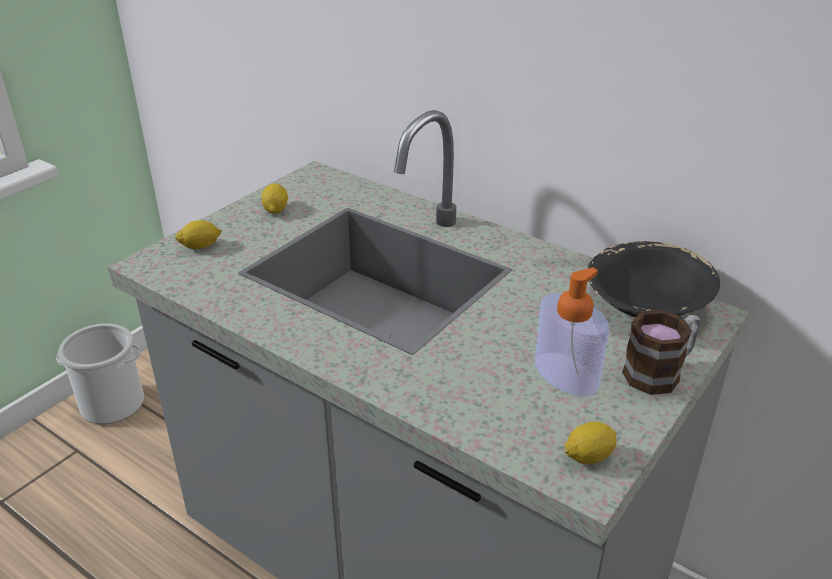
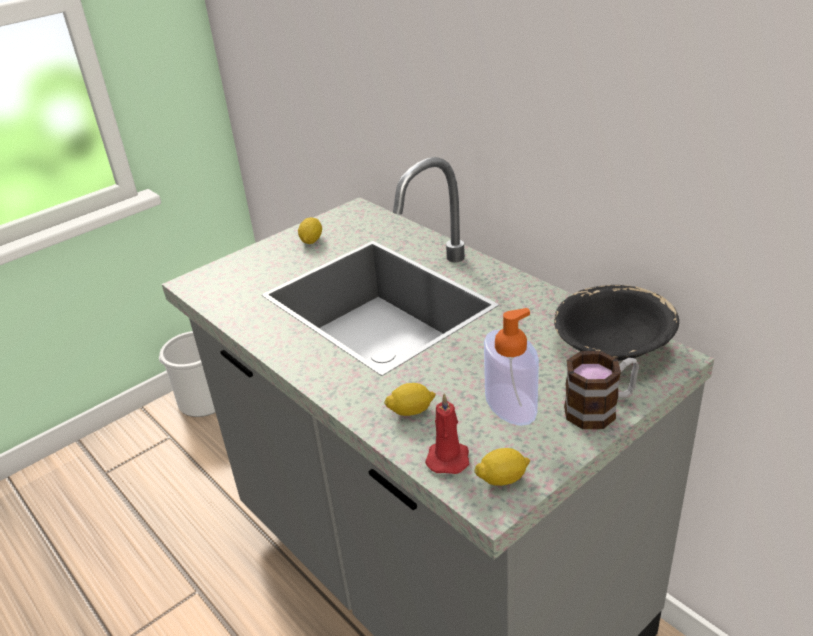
camera: 15 degrees right, 0 degrees up
(201, 246) = (239, 270): lemon -> lemon (411, 411)
(521, 438) = (448, 457): none -> red candle

